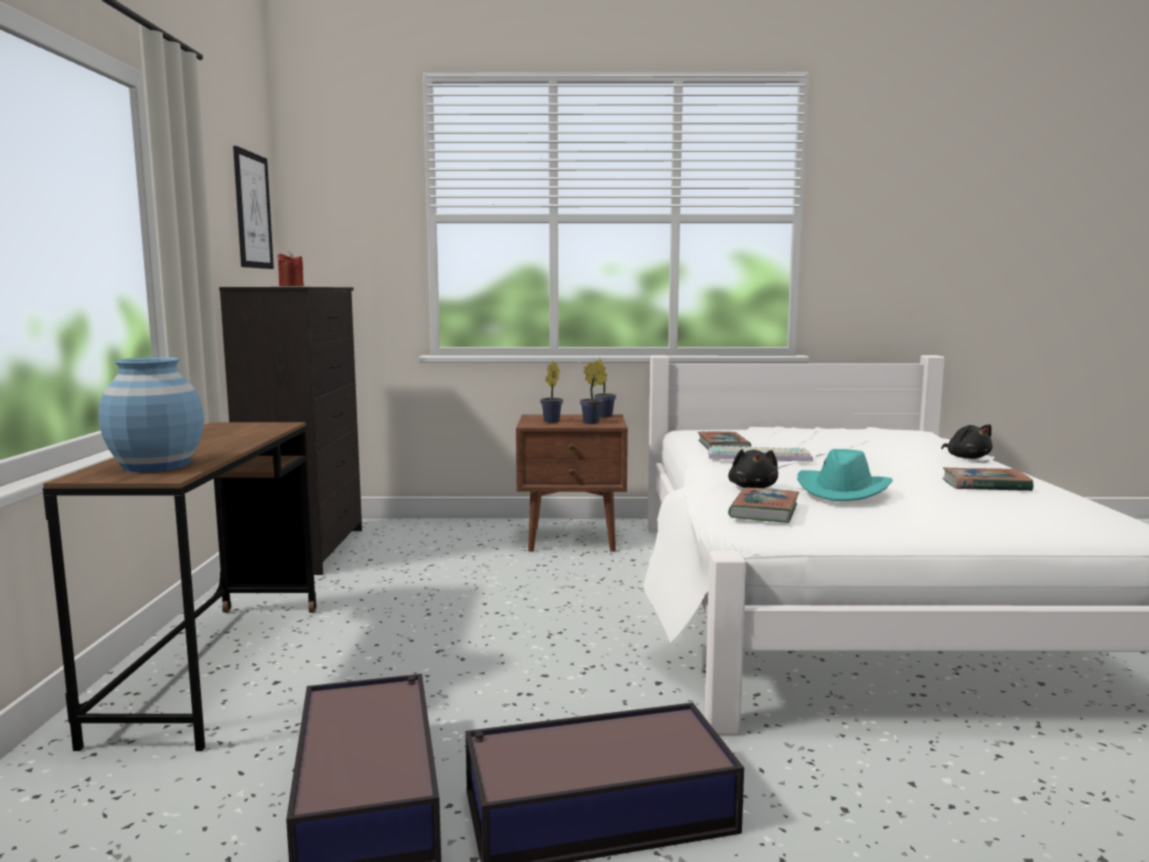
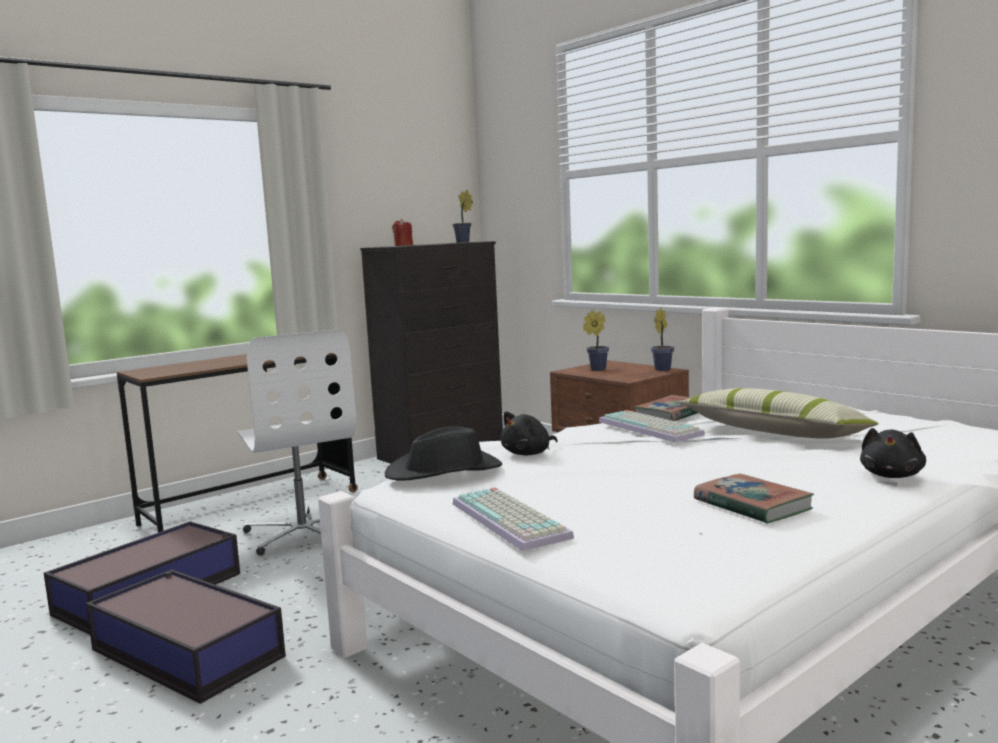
camera: 50 degrees right, 0 degrees up
(156, 465) = (175, 369): blue vase -> none
(253, 210) = (432, 184): picture -> none
(375, 665) = (303, 532): none -> white office chair
(593, 422) = (624, 374): potted plant -> potted plant (464, 242)
(764, 511) = (445, 471): book -> black hat
(828, 447) = (775, 433): none -> pillow
(843, 490) = (570, 472): turquoise hat -> none
(939, 525) = (512, 520): none -> keyboard

